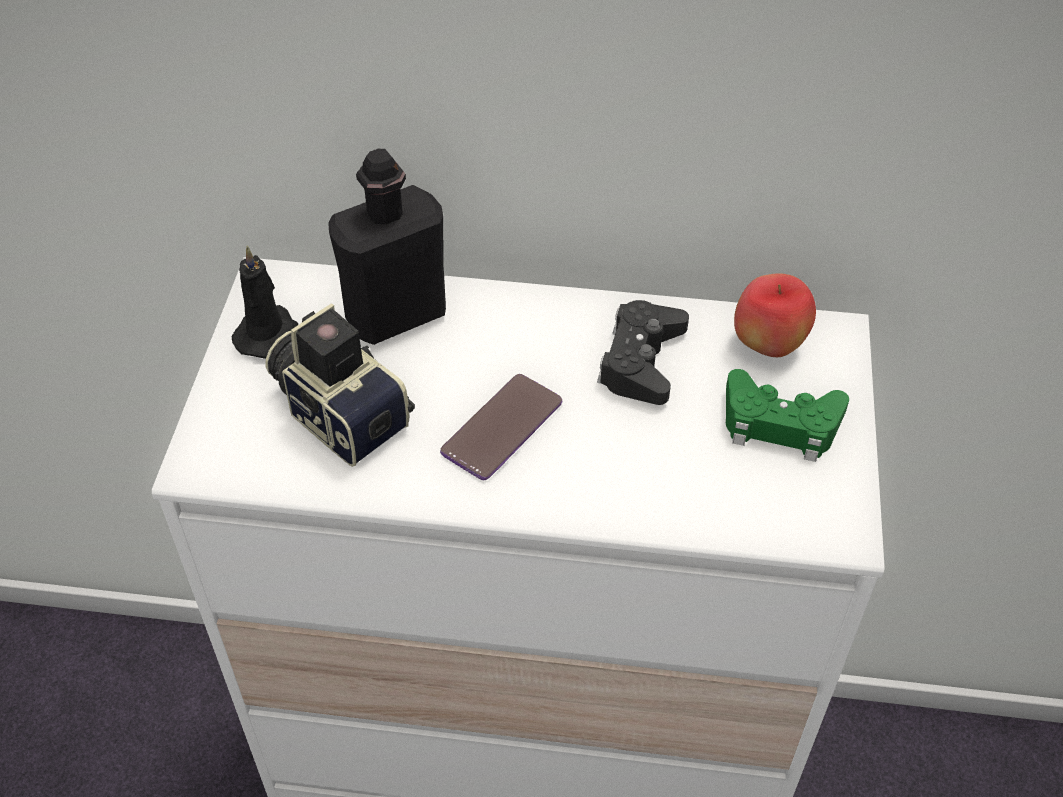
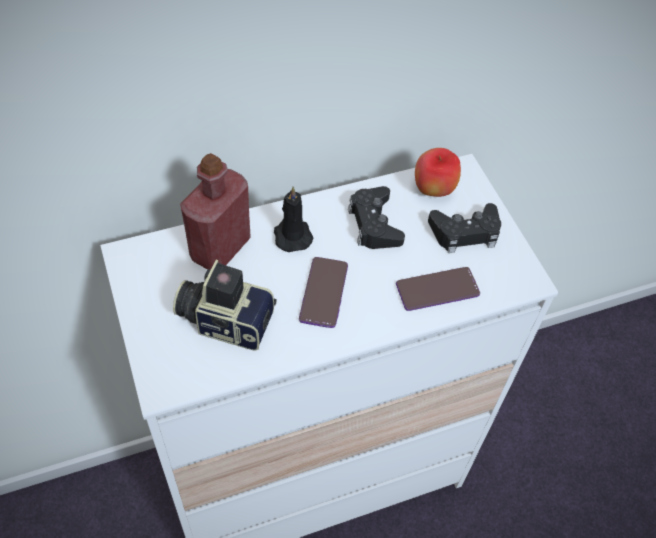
camera: 30 degrees left, 5 degrees up
(268, 334) = (149, 288): black candle -> black candle (292, 235)
(396, 316) = (220, 248): black bottle -> red bottle
(679, 489) = (437, 289): none -> phone
(780, 424) = (465, 232): green game controller -> black game controller

